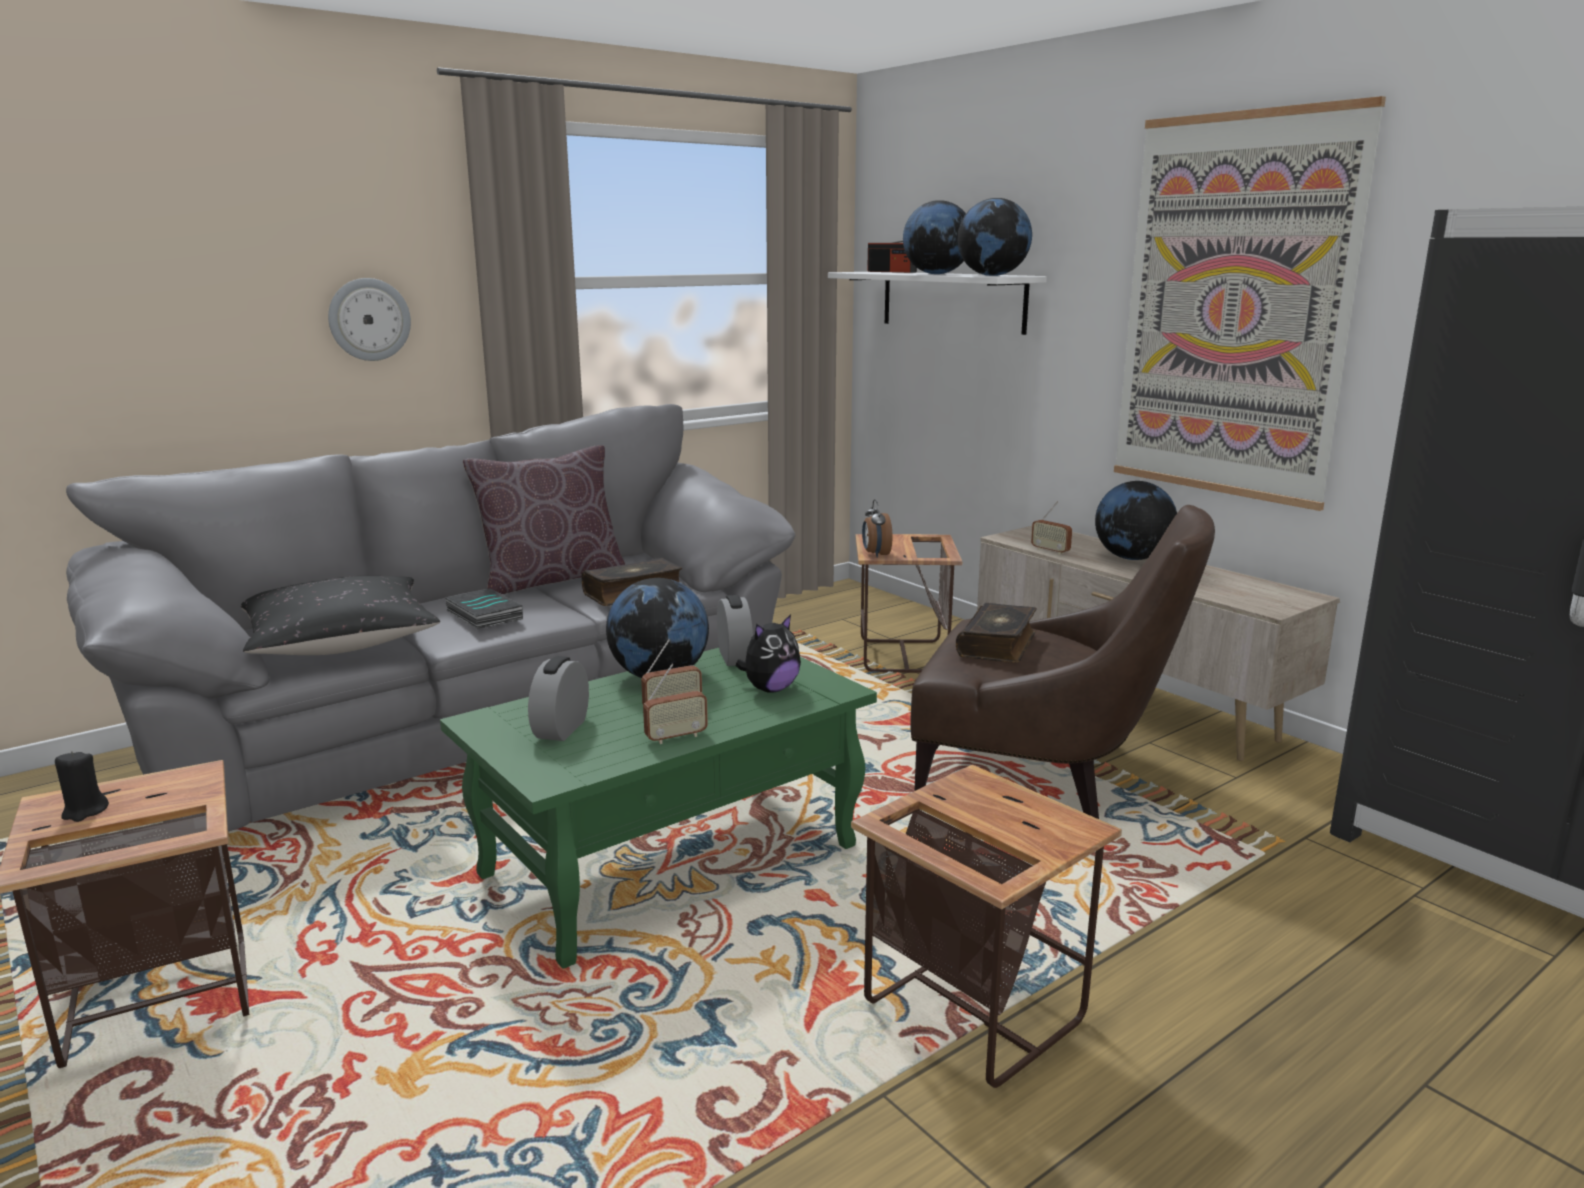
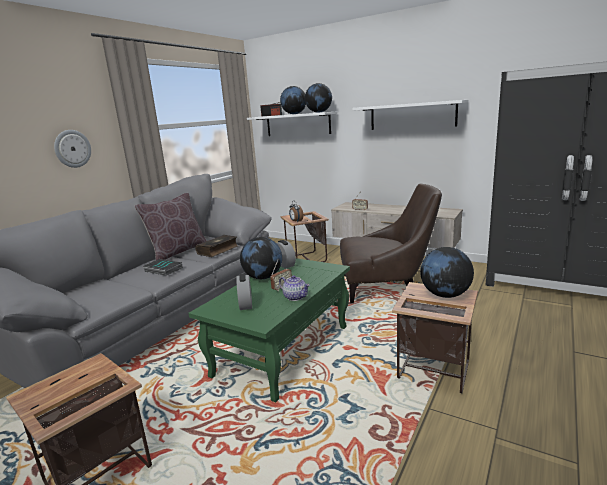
camera: 20 degrees left, 0 degrees up
(84, 811) = (52, 393): black candle -> none
(340, 641) = (106, 292): black pillow -> none
(676, 737) = (295, 297): radio -> teapot
(770, 689) = (310, 273): plush toy -> none
(998, 645) = (366, 244): book -> none
(1132, 558) = (388, 207): globe -> globe (445, 295)
(1233, 309) = (412, 116): picture -> white shelf

